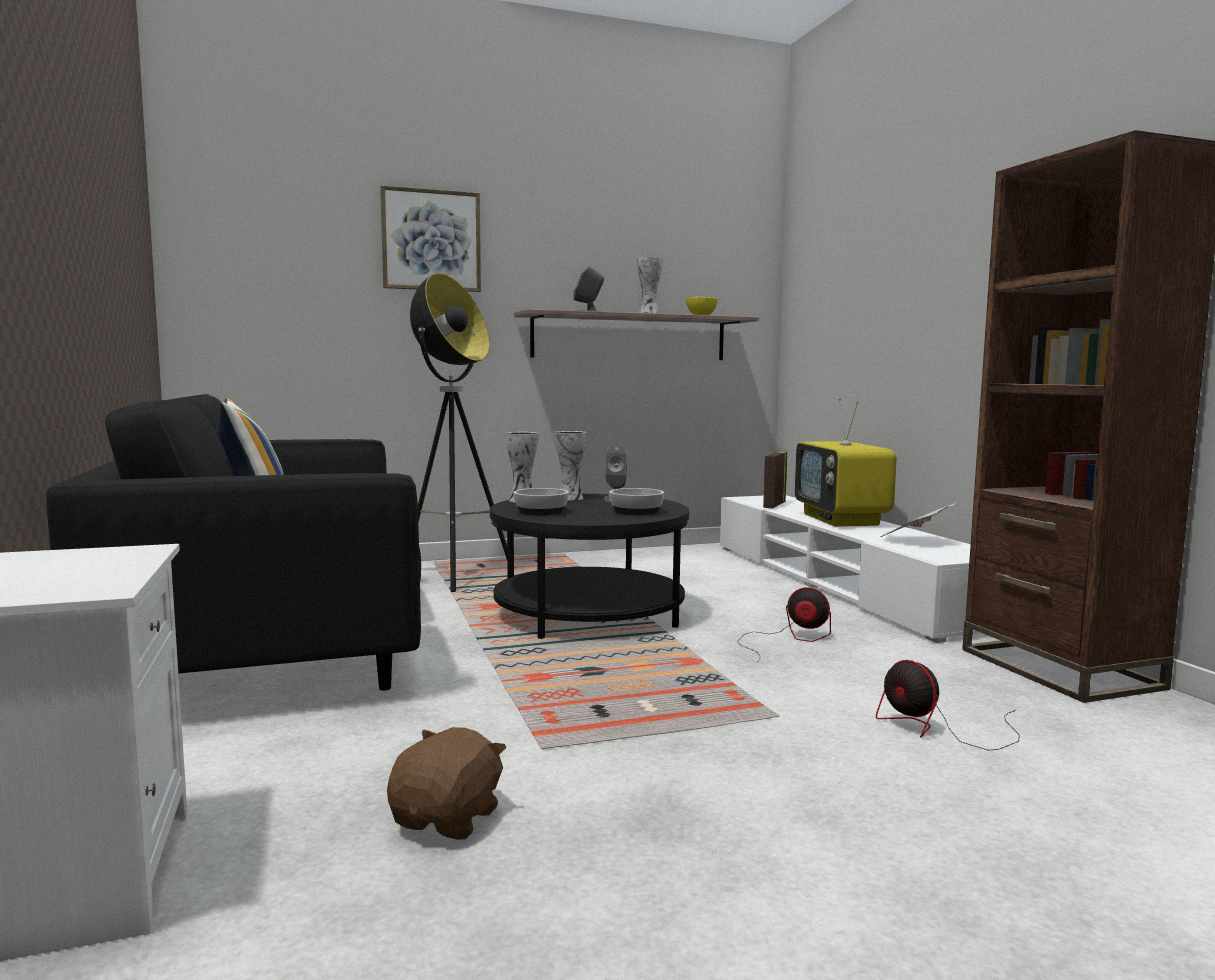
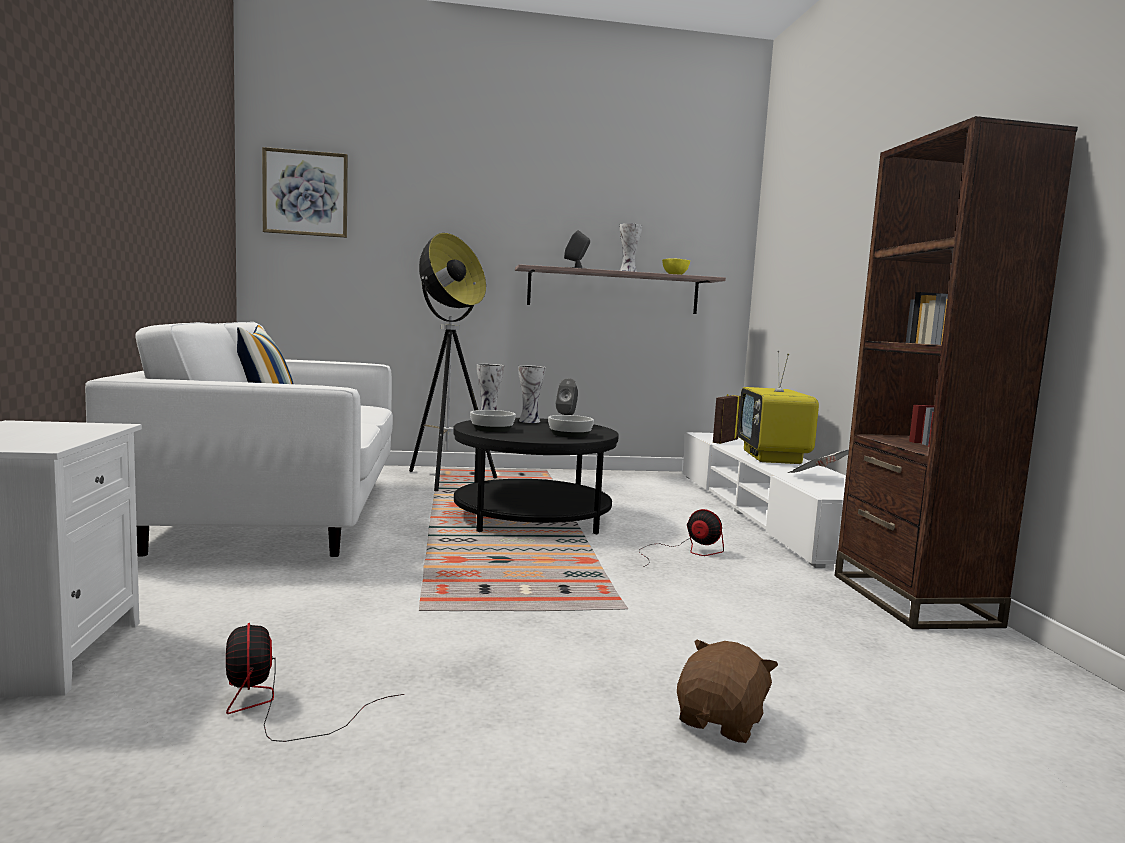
camera: 10 degrees right, 0 degrees up
(273, 642) = (277, 515): black sofa -> white sofa
(431, 240) = (449, 206): picture -> picture (305, 193)
(448, 819) = (315, 650): brown plush toy -> brown plush toy (722, 721)
(940, 728) = (760, 634): fan -> fan (276, 706)

